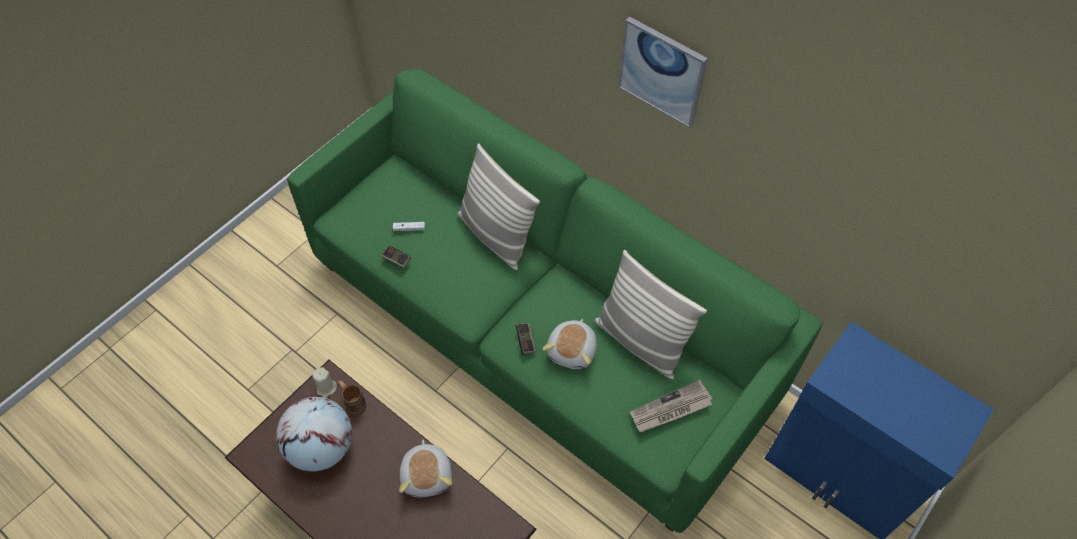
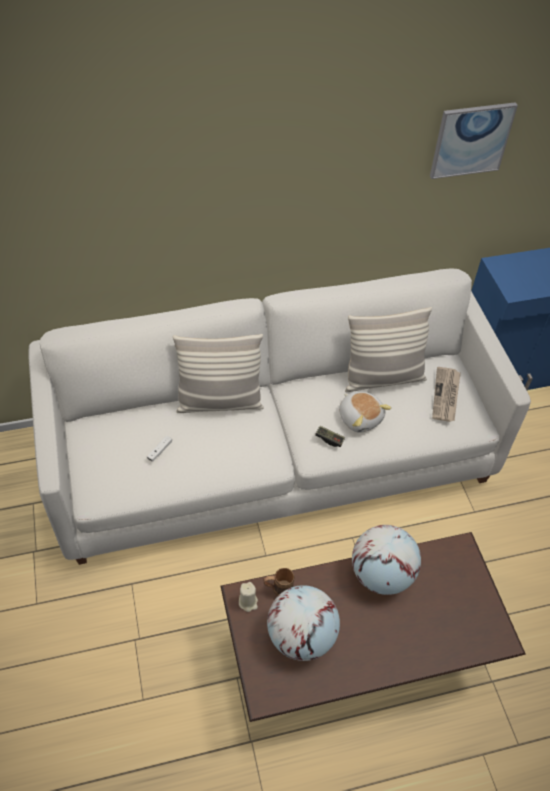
camera: 55 degrees left, 5 degrees down
(396, 260) = (181, 477): game controller -> none
(428, 475) = (381, 574): plush toy -> globe
(540, 330) = (273, 456): green sofa -> white sofa
(662, 71) = (296, 169): picture -> picture (471, 140)

